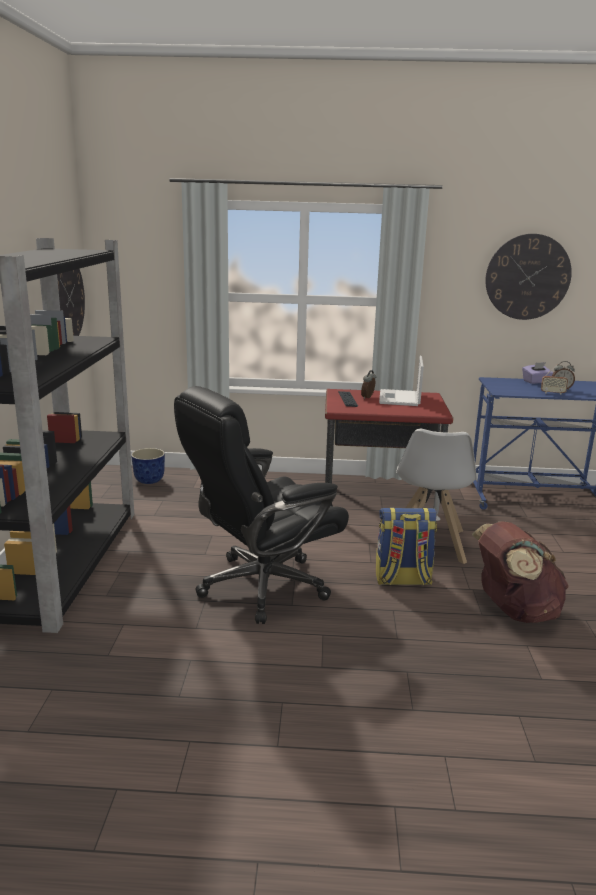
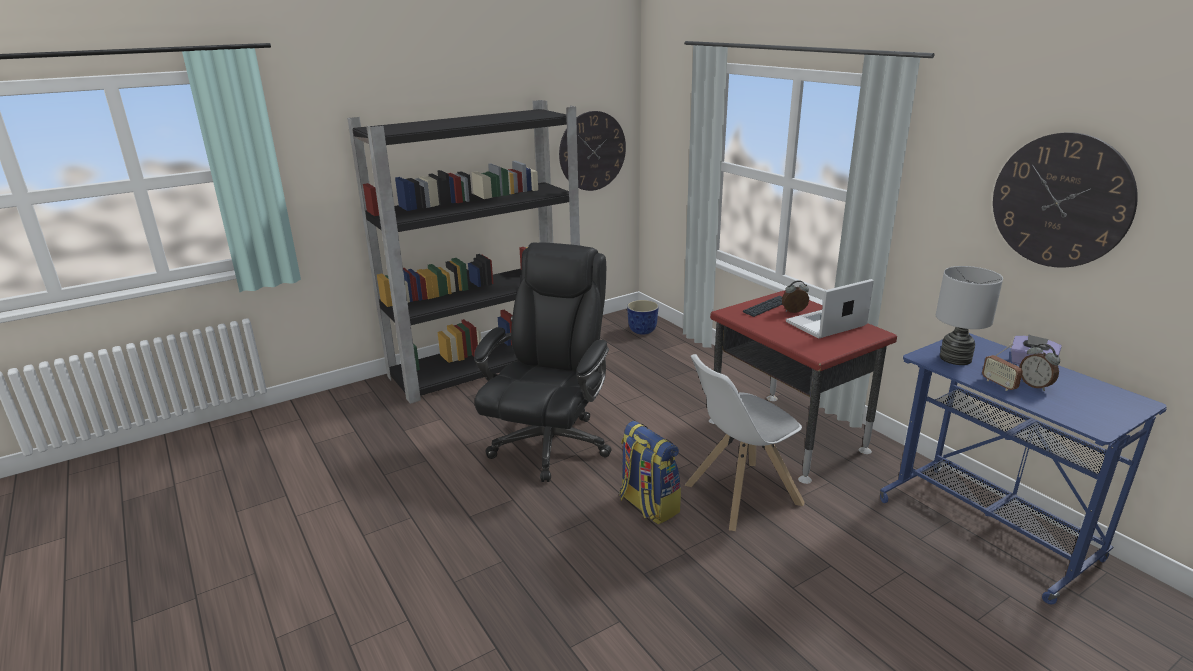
camera: 55 degrees right, 5 degrees up
(263, 586) = (550, 445): black office chair -> black office chair turned 90 degrees clockwise
(512, 389) = (955, 359): none -> grey table lamp
(514, 611) = (676, 593): brown backpack -> none

